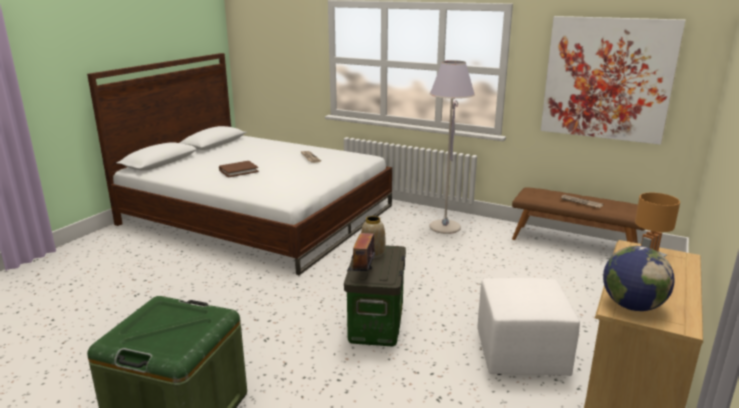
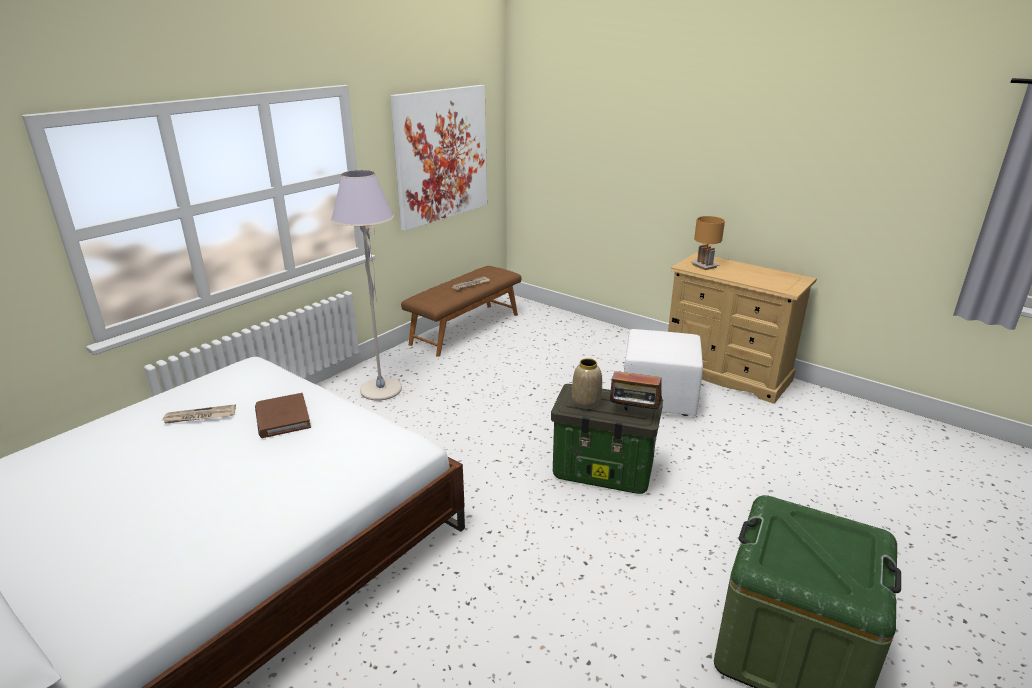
camera: 80 degrees left, 5 degrees up
(238, 171) = (207, 502): brown book -> brown book (282, 418)
(632, 306) = (782, 285): globe -> none

